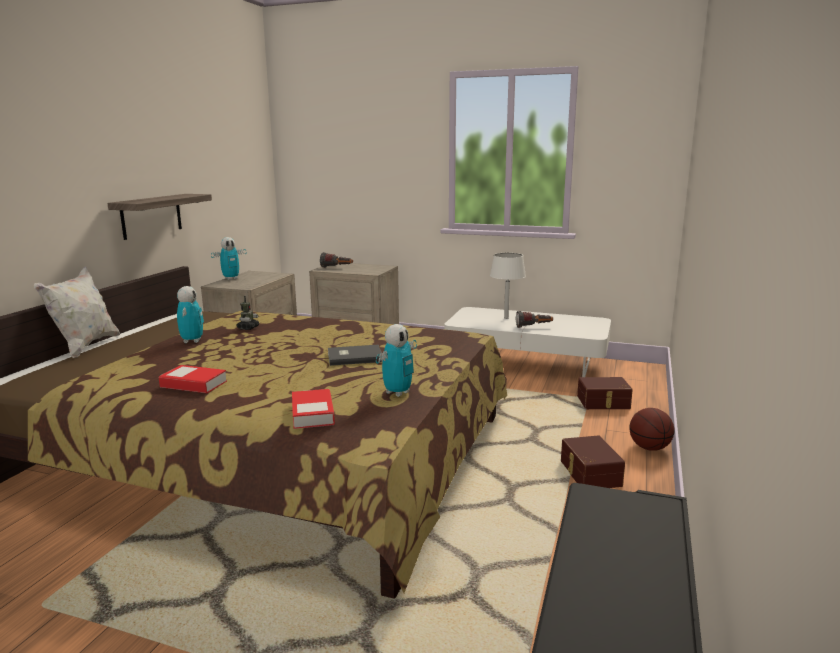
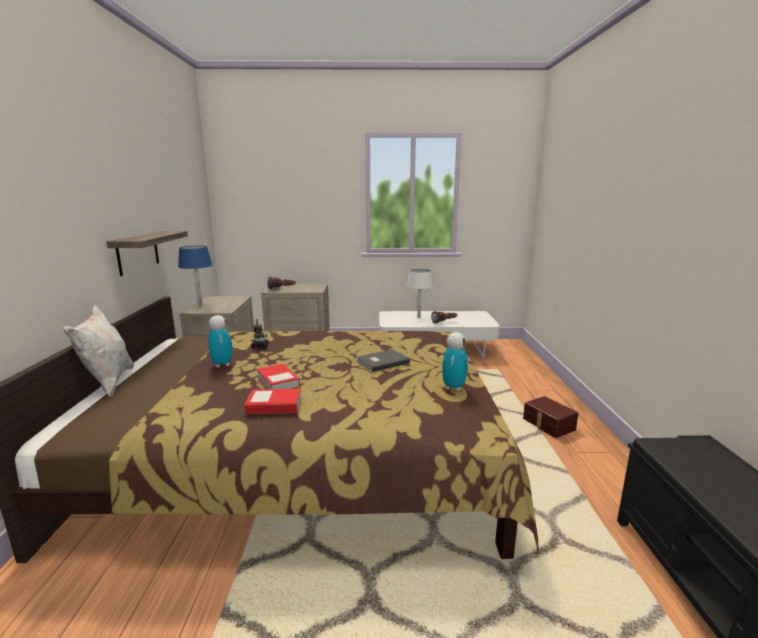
camera: 20 degrees left, 0 degrees up
(231, 278) = (200, 304): toy robot -> blue table lamp
(312, 414) = (412, 417): book -> book (278, 382)
(603, 403) = (509, 371): brown storage box -> none
(649, 448) = (565, 399): basketball -> none

